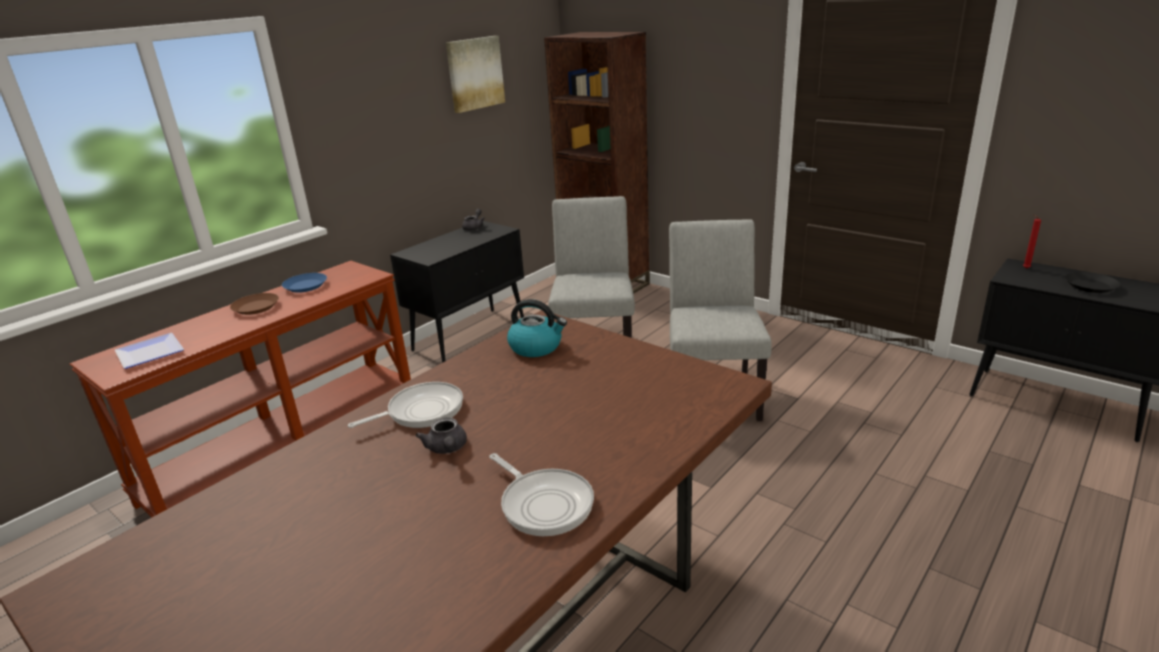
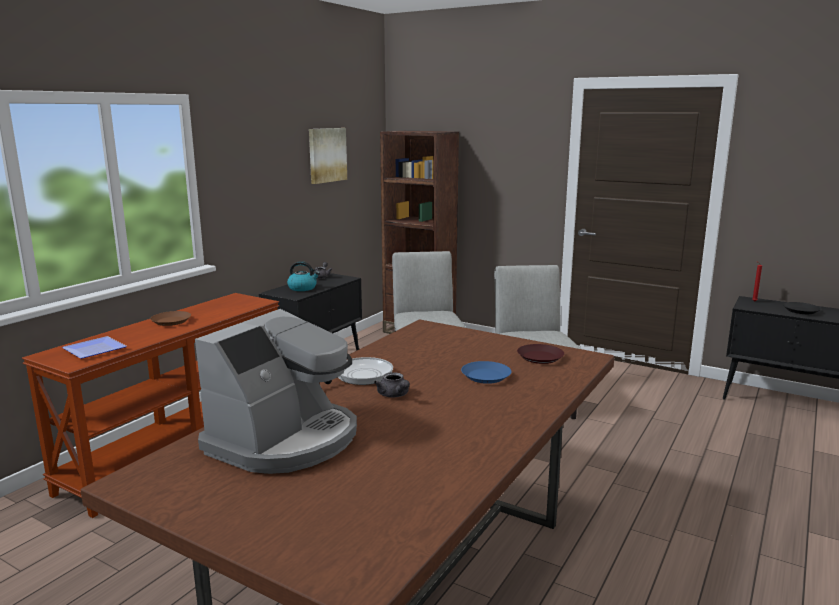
camera: 10 degrees left, 10 degrees down
(274, 526) = (285, 440): none -> coffee machine
(305, 286) = (206, 308): blue plate -> blue plate (486, 376)
(536, 347) = (428, 339): kettle -> kettle (303, 288)
(544, 504) = (487, 421): frying pan -> none
(666, 384) = (539, 357): none -> brown plate

